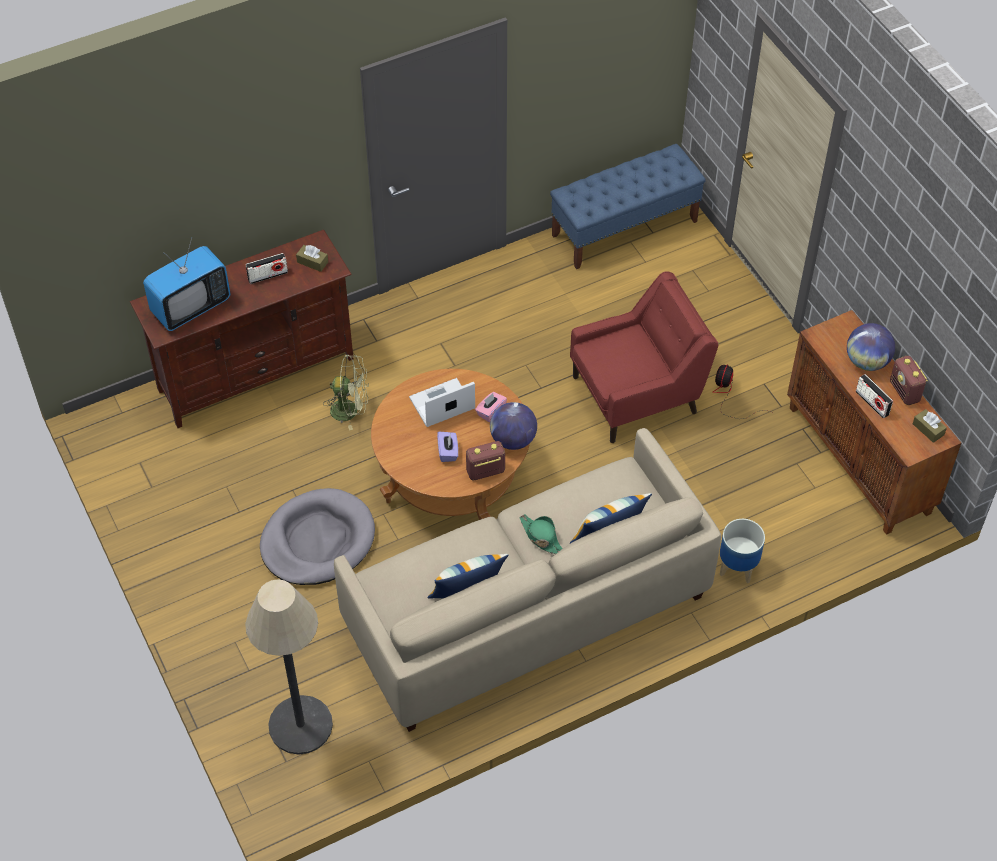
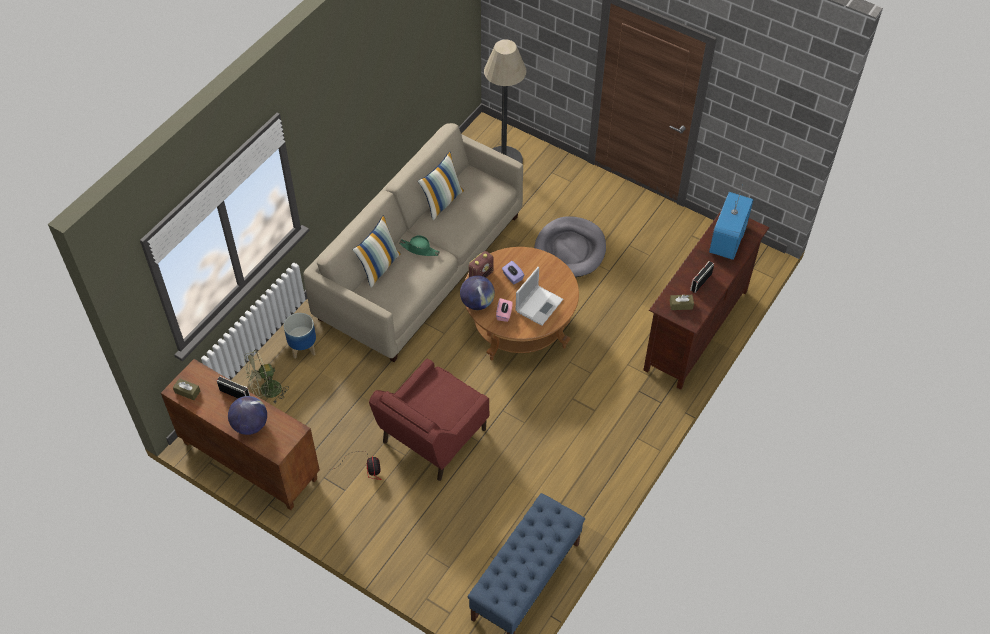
camera: 150 degrees right, 0 degrees up
(350, 410) = (616, 335): green fan -> green fan (266, 392)
(905, 392) = (213, 413): radio -> none

